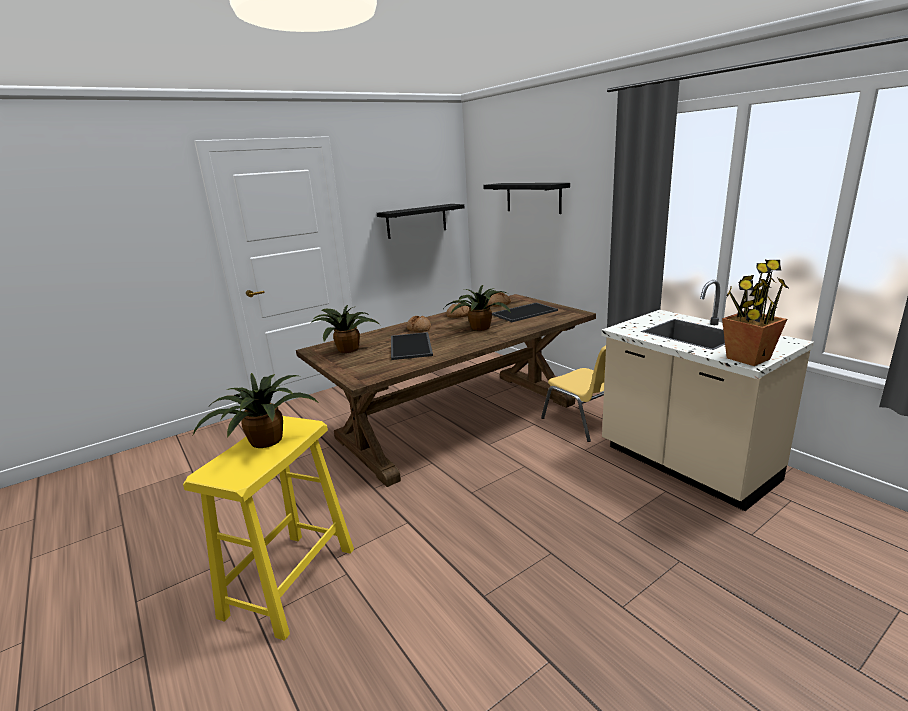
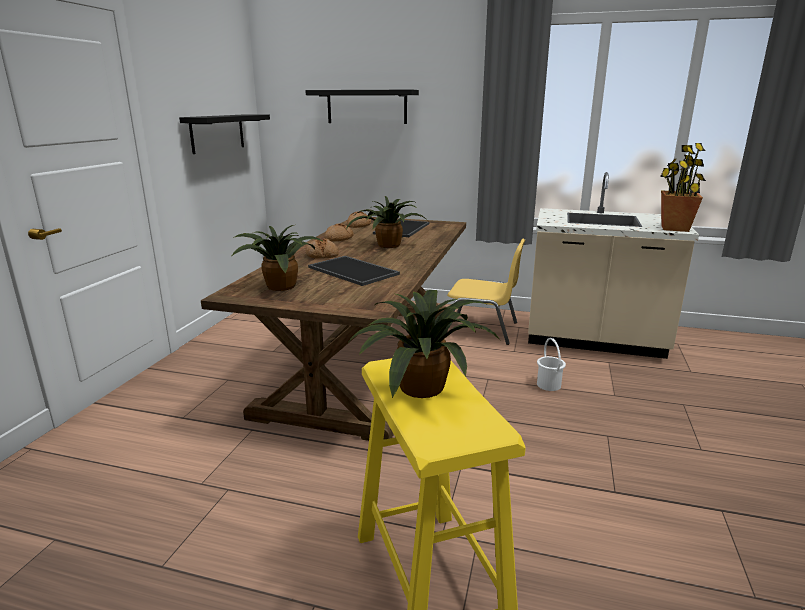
camera: 40 degrees left, 0 degrees up
(568, 490) = (548, 385): none -> white bucket

